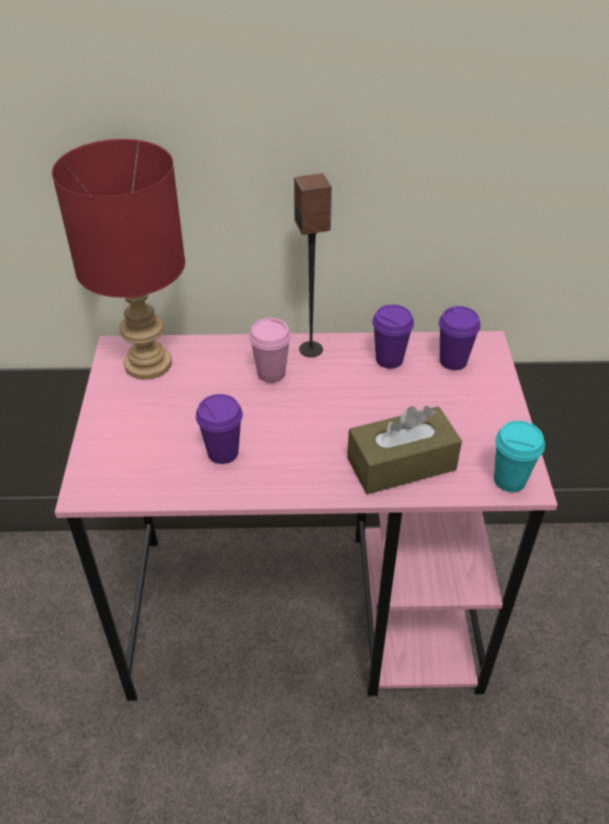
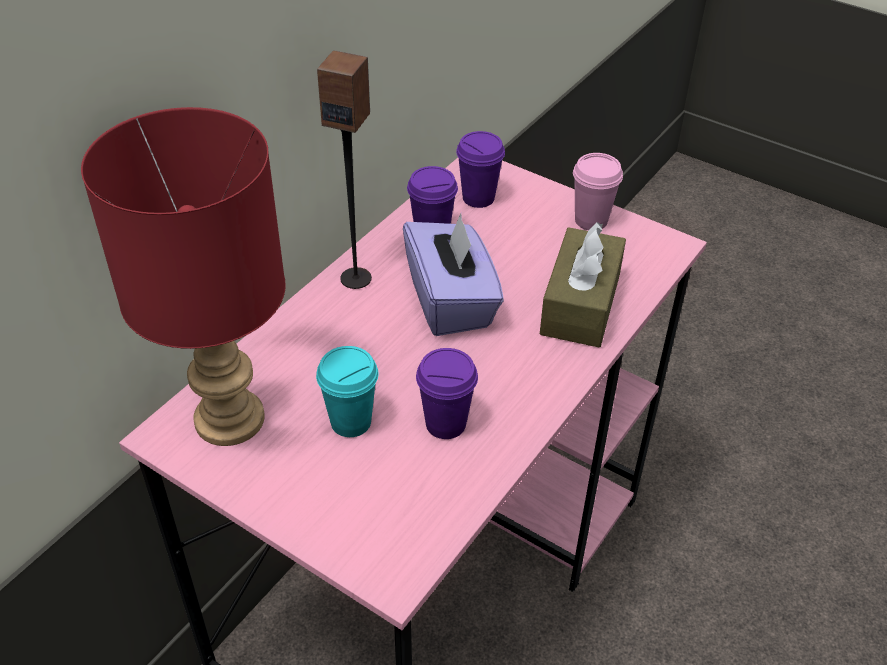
camera: 55 degrees left, 0 degrees up
(271, 373) = (361, 326): pink cup -> pink cup (591, 220)
(335, 400) = (451, 301): none -> purple tissue box
(509, 480) = (658, 251): turquoise cup -> turquoise cup (351, 422)

